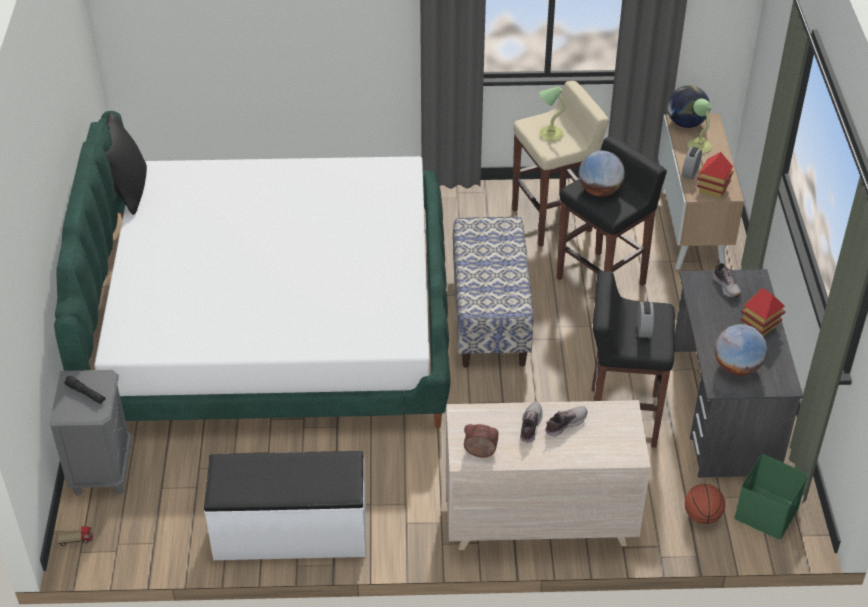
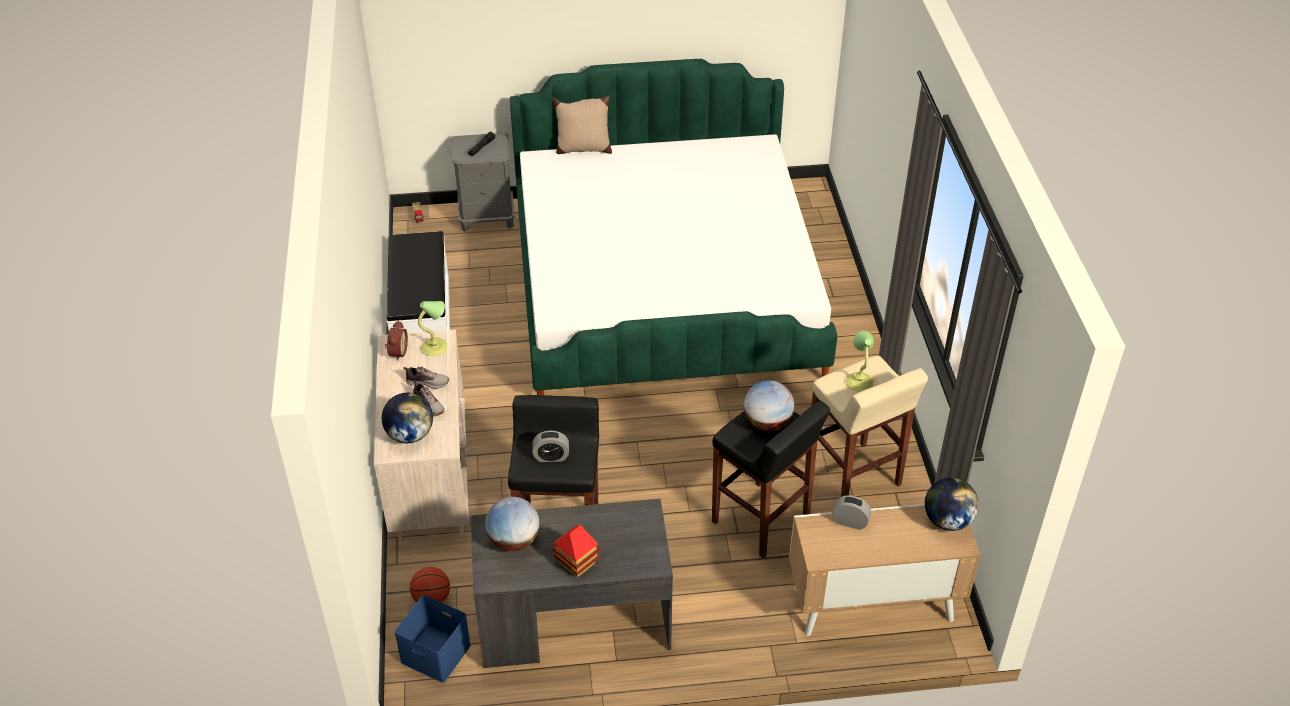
camera: 85 degrees right, 0 degrees up
(109, 309) = (583, 148): none -> beige pillow
(127, 191) = (733, 136): black pillow -> none
(489, 316) = (691, 432): bench -> none
(608, 439) = (410, 435): none -> globe
(699, 146) = (904, 532): table lamp -> table lamp (435, 347)
(712, 190) = (821, 541): toy house -> none
(726, 286) = (639, 537): shoe -> none
(767, 513) = (434, 654): green storage box -> blue storage box

